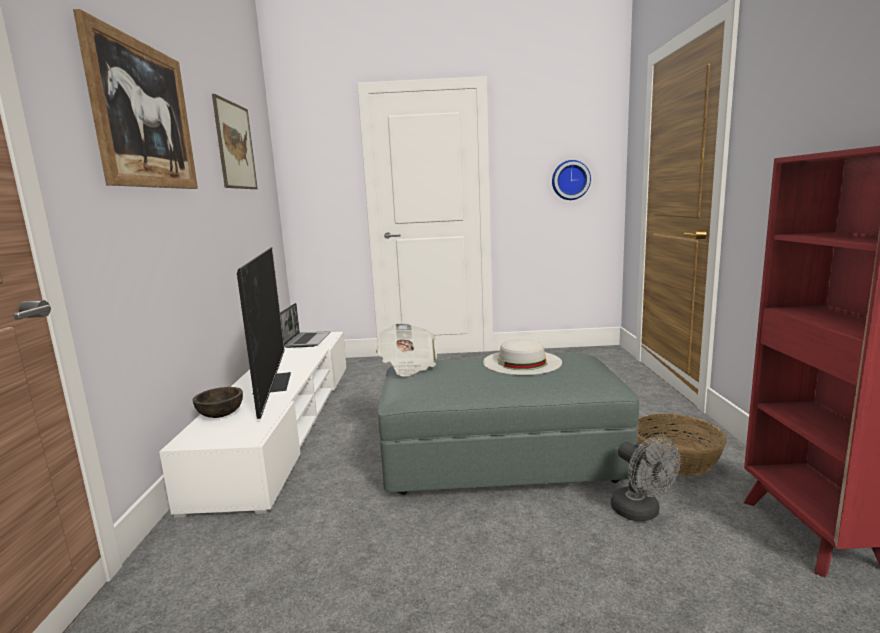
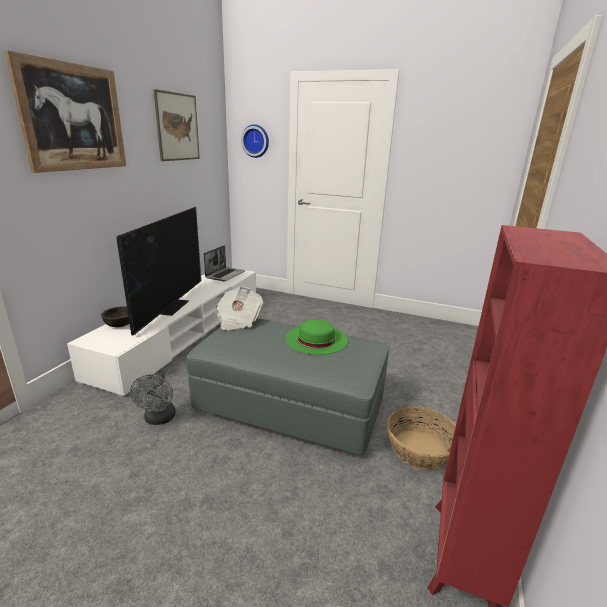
camera: 20 degrees right, 10 degrees up
(522, 362) = (316, 339): white hat -> green hat
(570, 180) = (463, 173): wall clock -> wall clock (256, 141)
(641, 513) = (346, 484): grey fan -> grey fan (159, 419)

